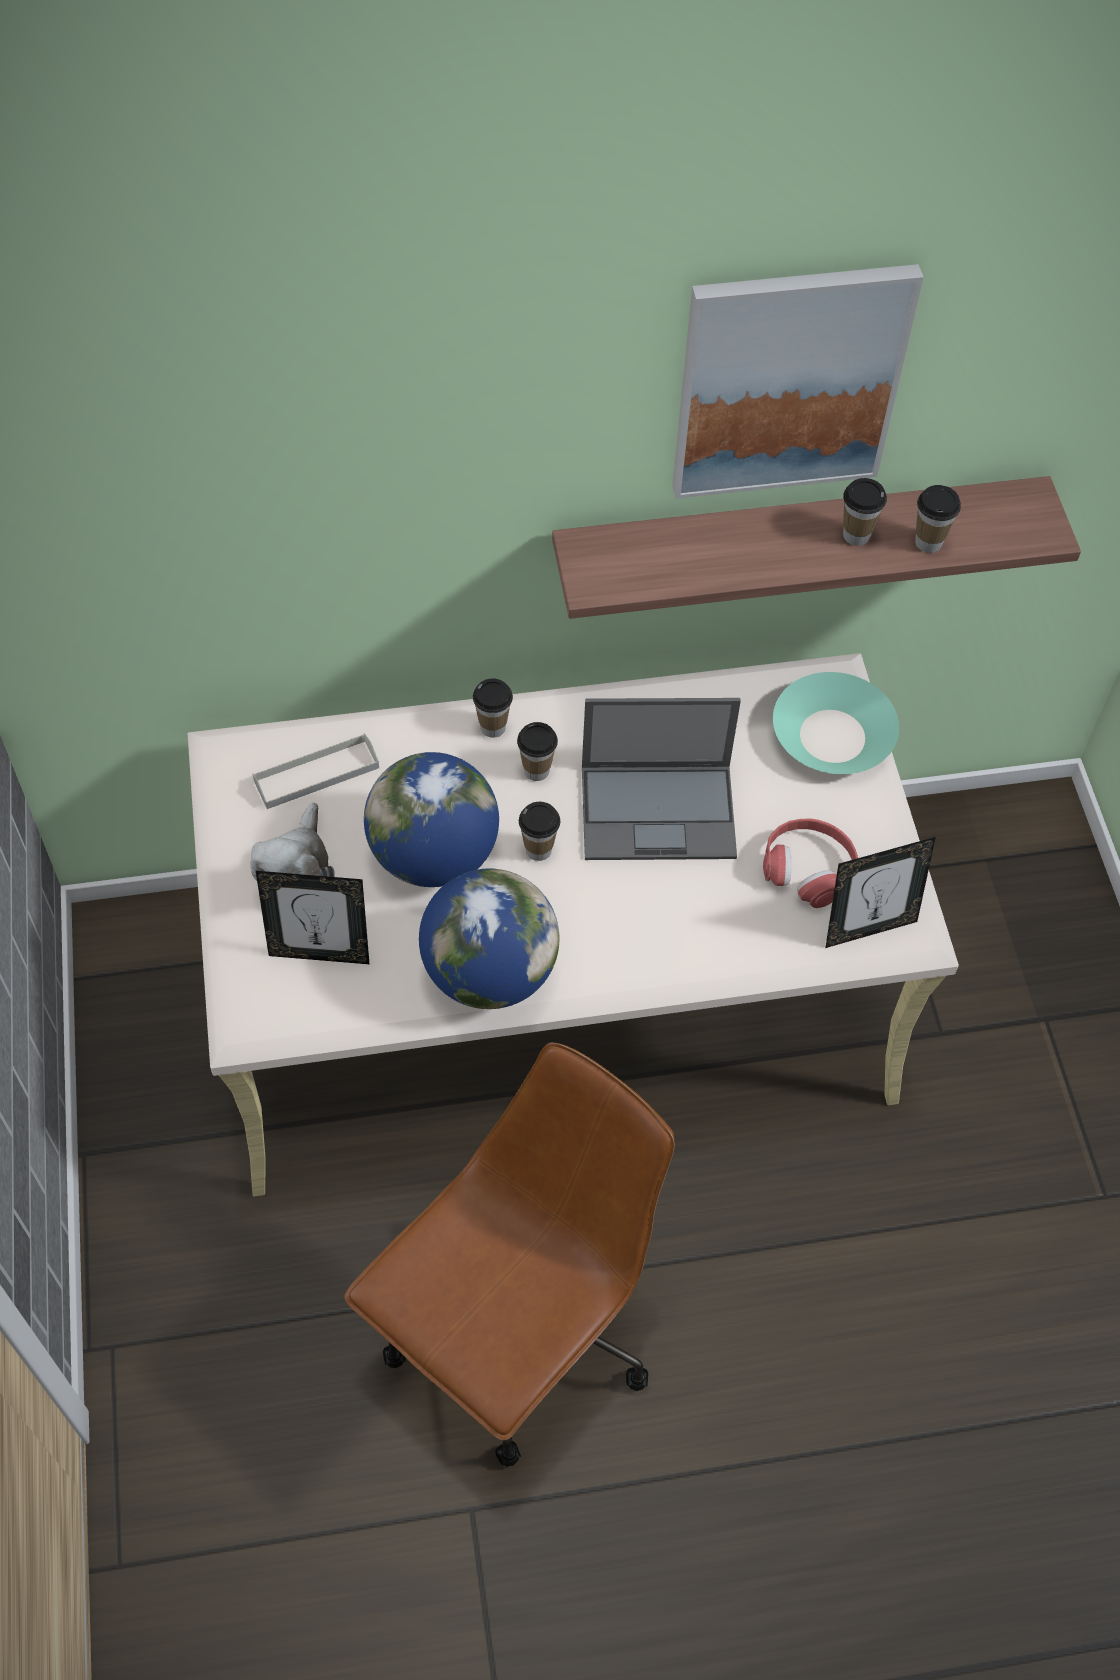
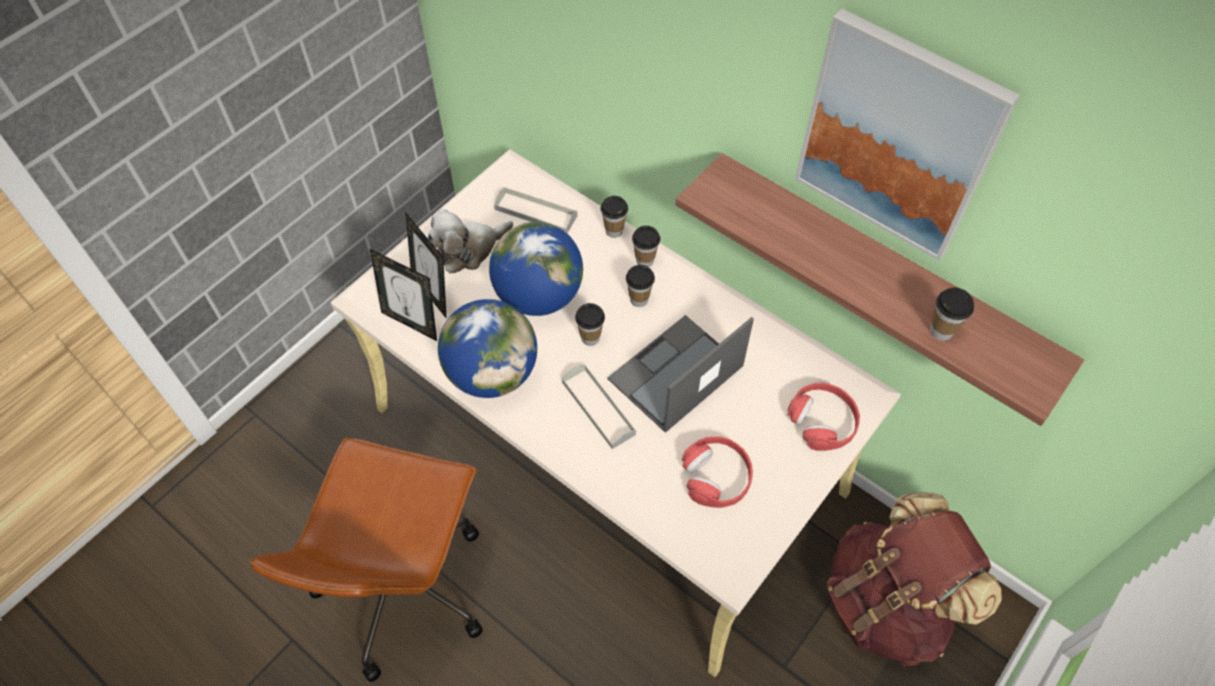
camera: 50 degrees right, 0 degrees up
(517, 1333) = (403, 585): brown office chair -> brown office chair turned 105 degrees clockwise
(631, 908) = (598, 408): none -> grey tray
(660, 811) = (675, 374): laptop -> laptop turned 90 degrees clockwise
(833, 736) = (822, 421): turquoise bowl -> red headphones
(856, 535) = (898, 290): cup -> cup (614, 231)
(868, 927) = (709, 538): picture frame -> picture frame (412, 322)
(958, 890) = (888, 603): none -> brown backpack

